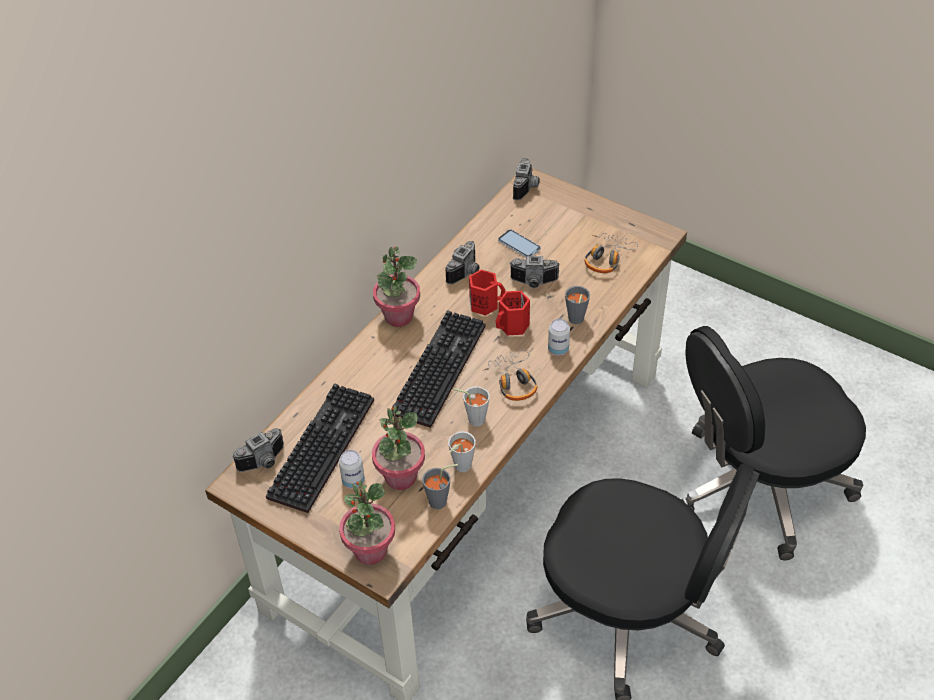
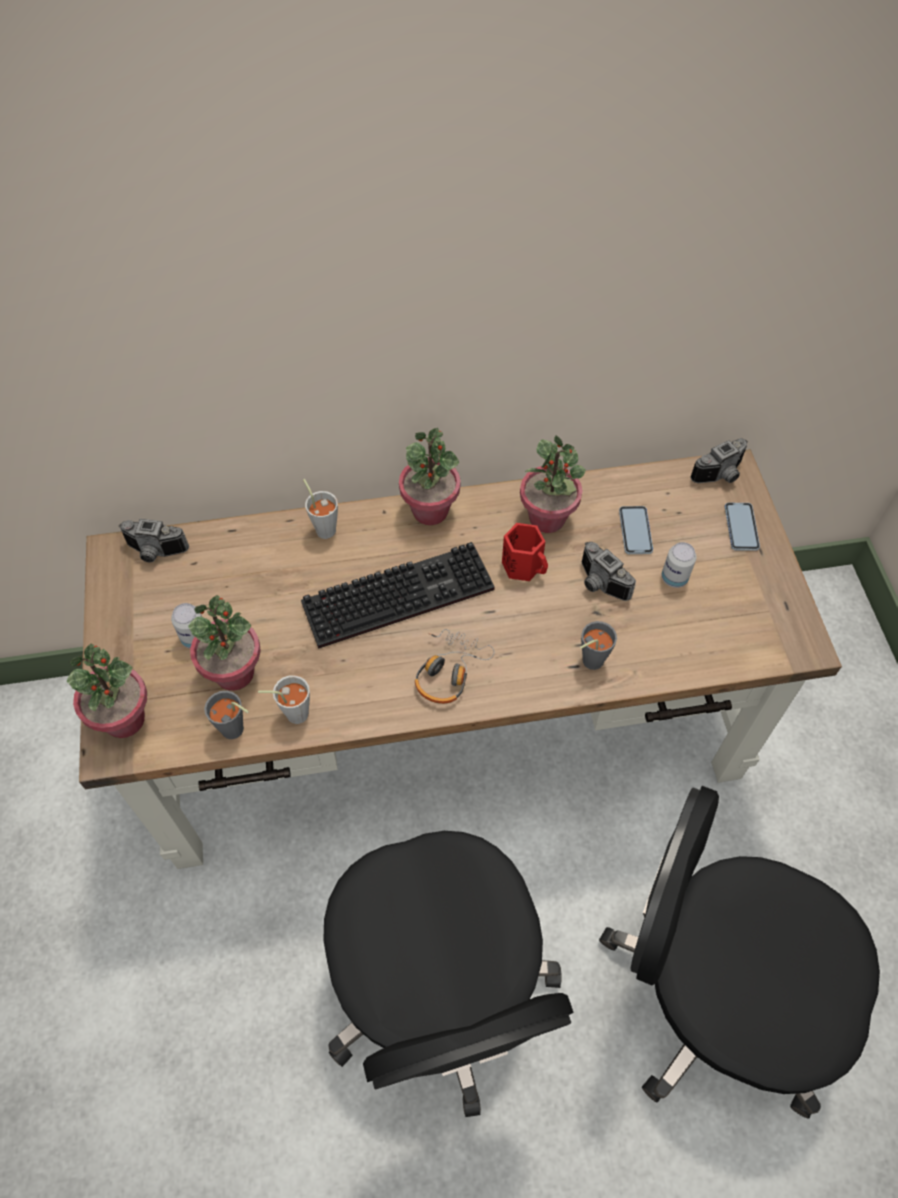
camera: 45 degrees right, 10 degrees up
(320, 445) = (213, 578): keyboard -> none
(467, 272) = (547, 518): camera -> potted plant
(473, 419) = (364, 675): grey cup -> grey cup (324, 527)
(513, 326) = (521, 613): red mug -> none
(558, 349) = (533, 677): can -> can (674, 578)
(567, 204) = (741, 527): none -> phone
(606, 258) = (709, 621): headphones -> none

